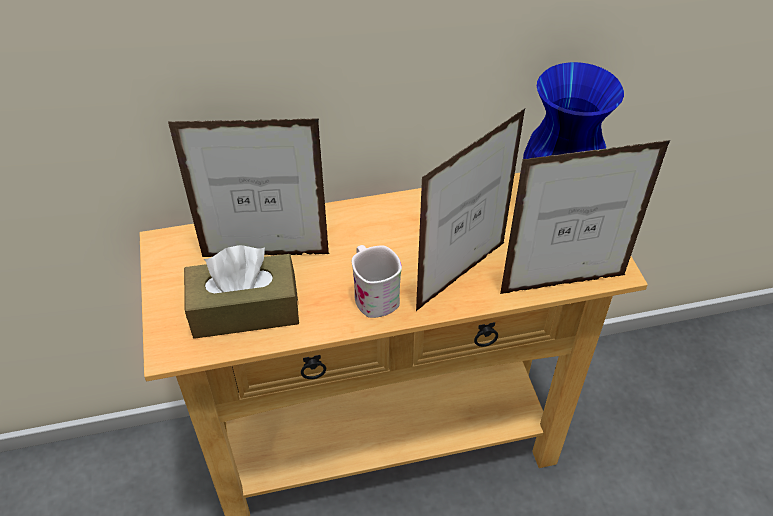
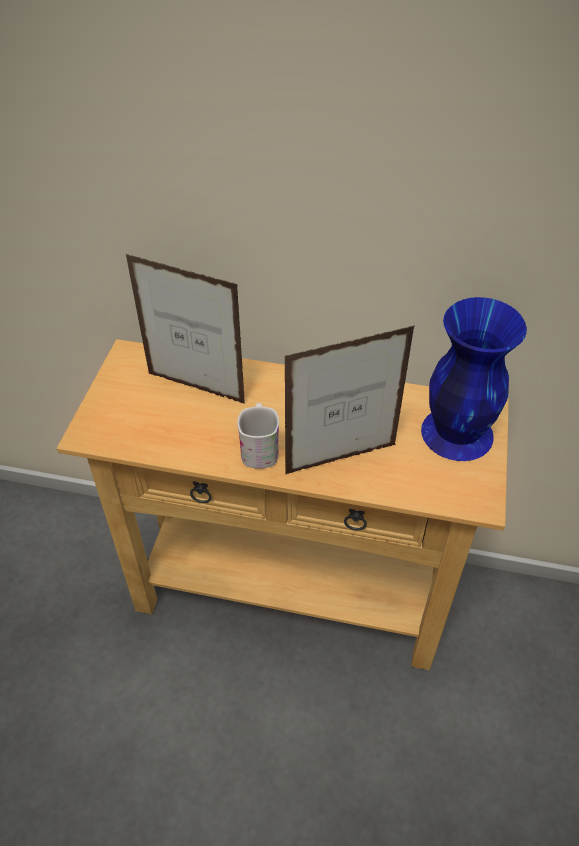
camera: 25 degrees right, 0 degrees up
(245, 310) = (155, 425): brown tissue box -> none
(563, 284) = (425, 498): picture frame -> none

